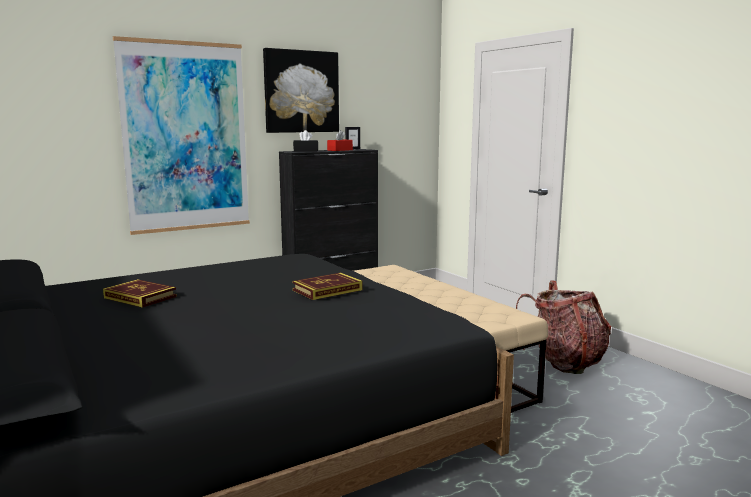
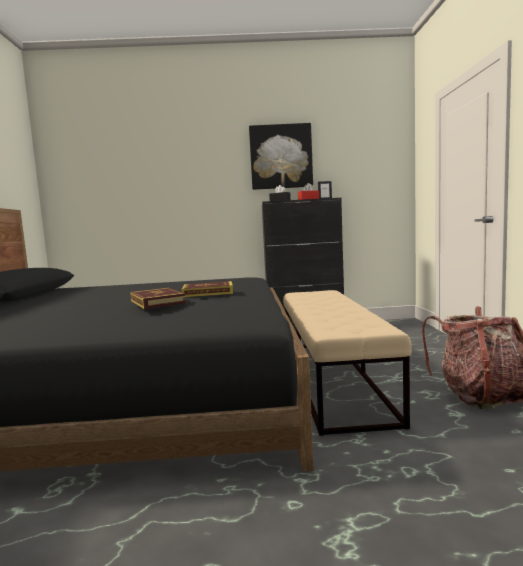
camera: 30 degrees right, 5 degrees down
(140, 297) = (96, 293): book -> book (157, 302)
(186, 137) = (192, 195): picture -> none

